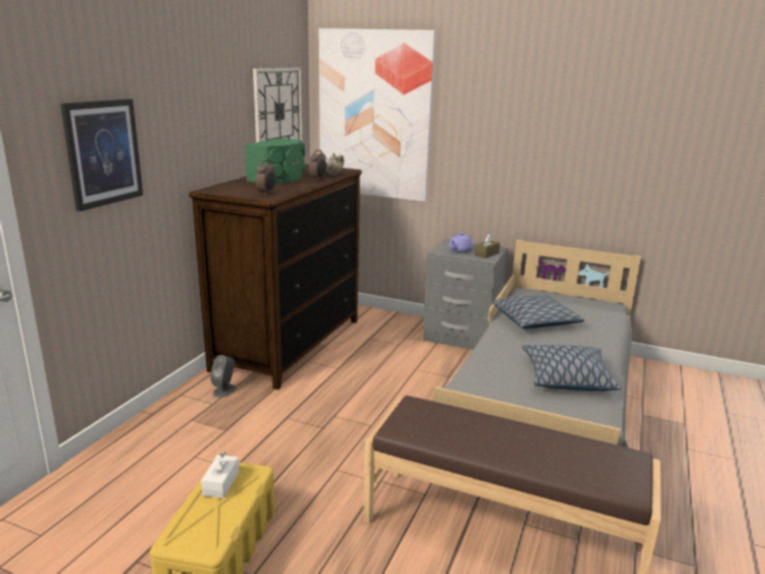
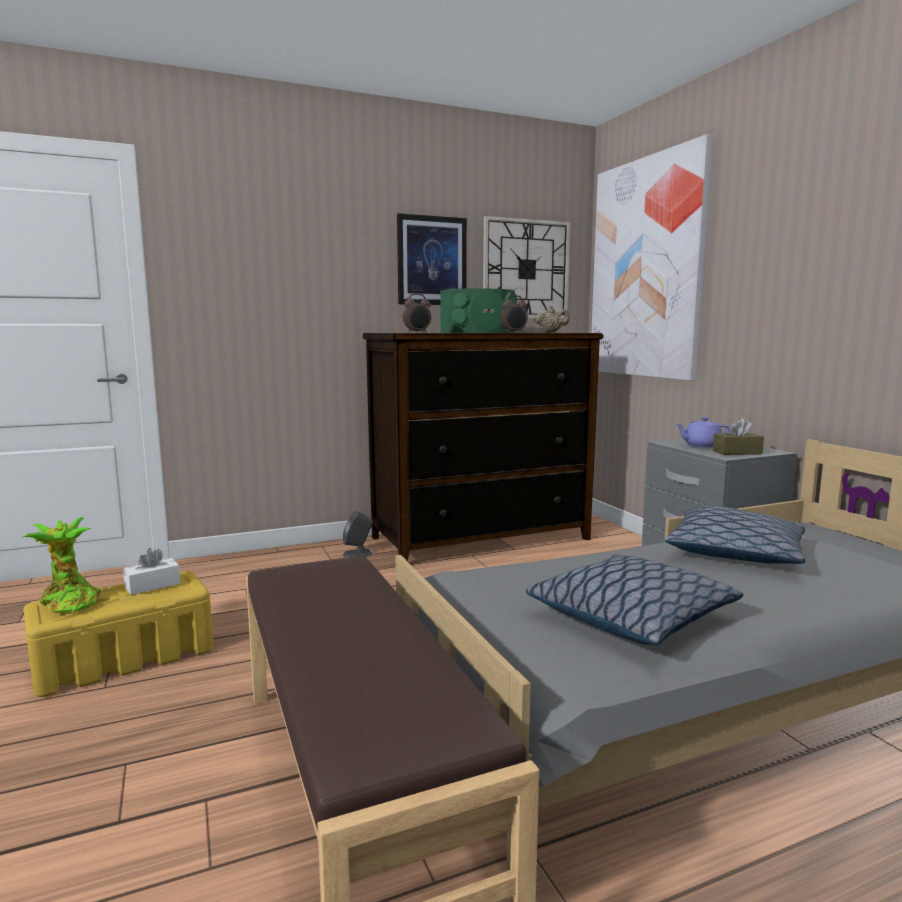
camera: 45 degrees right, 10 degrees down
(103, 153) = (255, 276): picture -> picture (432, 261)
(189, 529) = (68, 602): none -> potted plant

